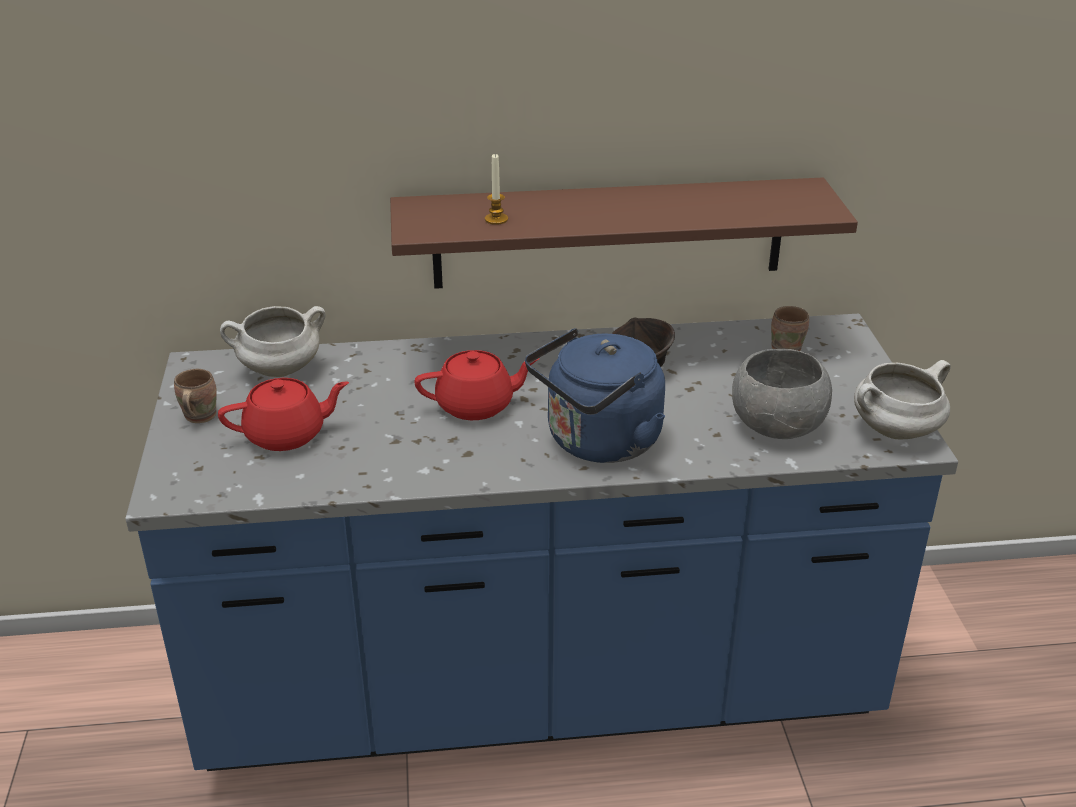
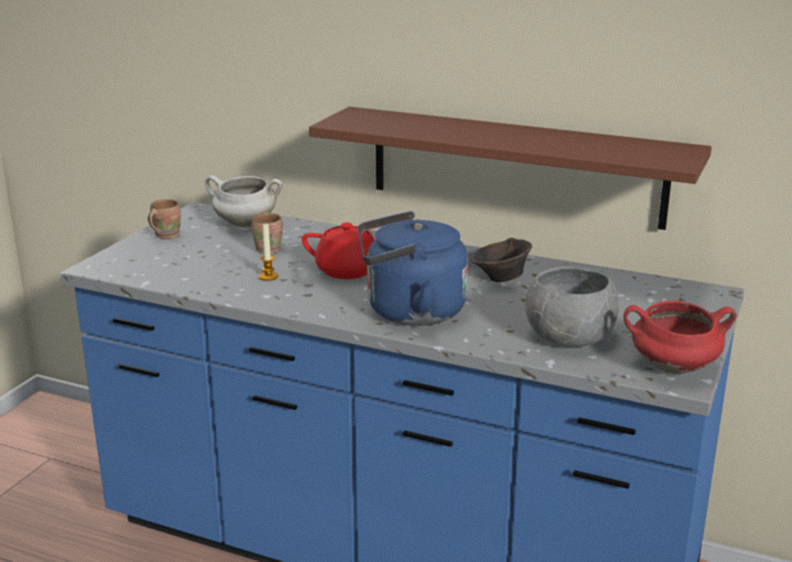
camera: 30 degrees right, 10 degrees down
(287, 435) = (205, 256): red teapot -> none
(496, 219) = (401, 126): candle -> candle (268, 276)
(786, 348) = (643, 294): brown mug -> brown mug (270, 249)
(895, 432) = (672, 368): white cooking pot -> red cooking pot

